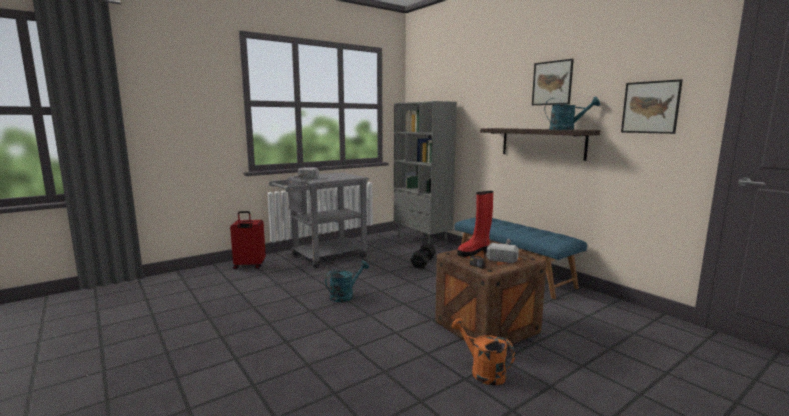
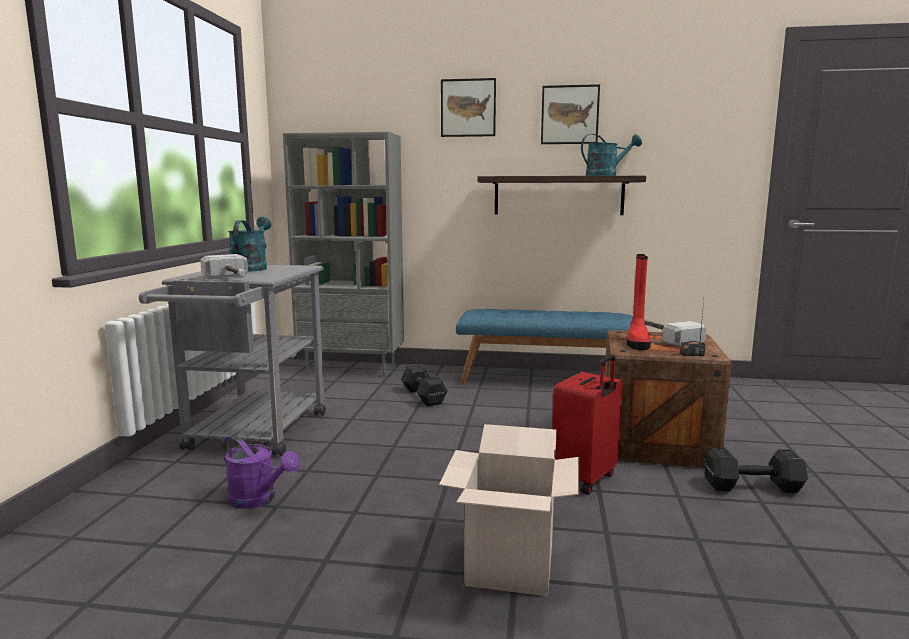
camera: 45 degrees left, 0 degrees up
(249, 266) = (127, 501): red suitcase -> red suitcase (585, 479)
(278, 280) = (259, 500): none -> purple watering can
(294, 337) = (510, 565): none -> cardboard box
(345, 295) = (430, 476): turquoise watering can -> turquoise watering can (251, 268)
(482, 372) = (755, 487): orange watering can -> black dumbbell
(650, 107) = (698, 149): picture -> picture (468, 108)

